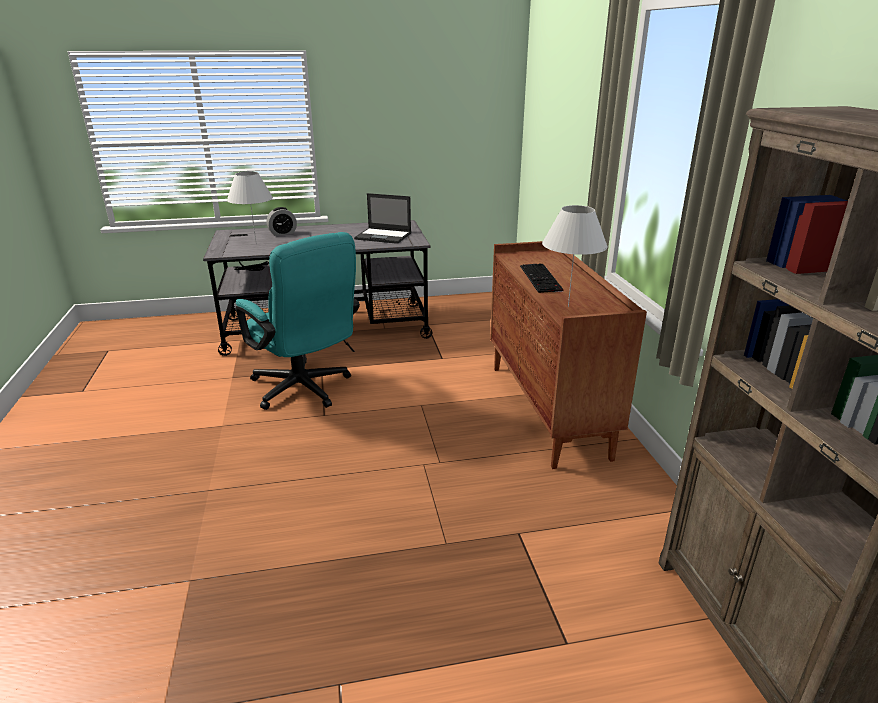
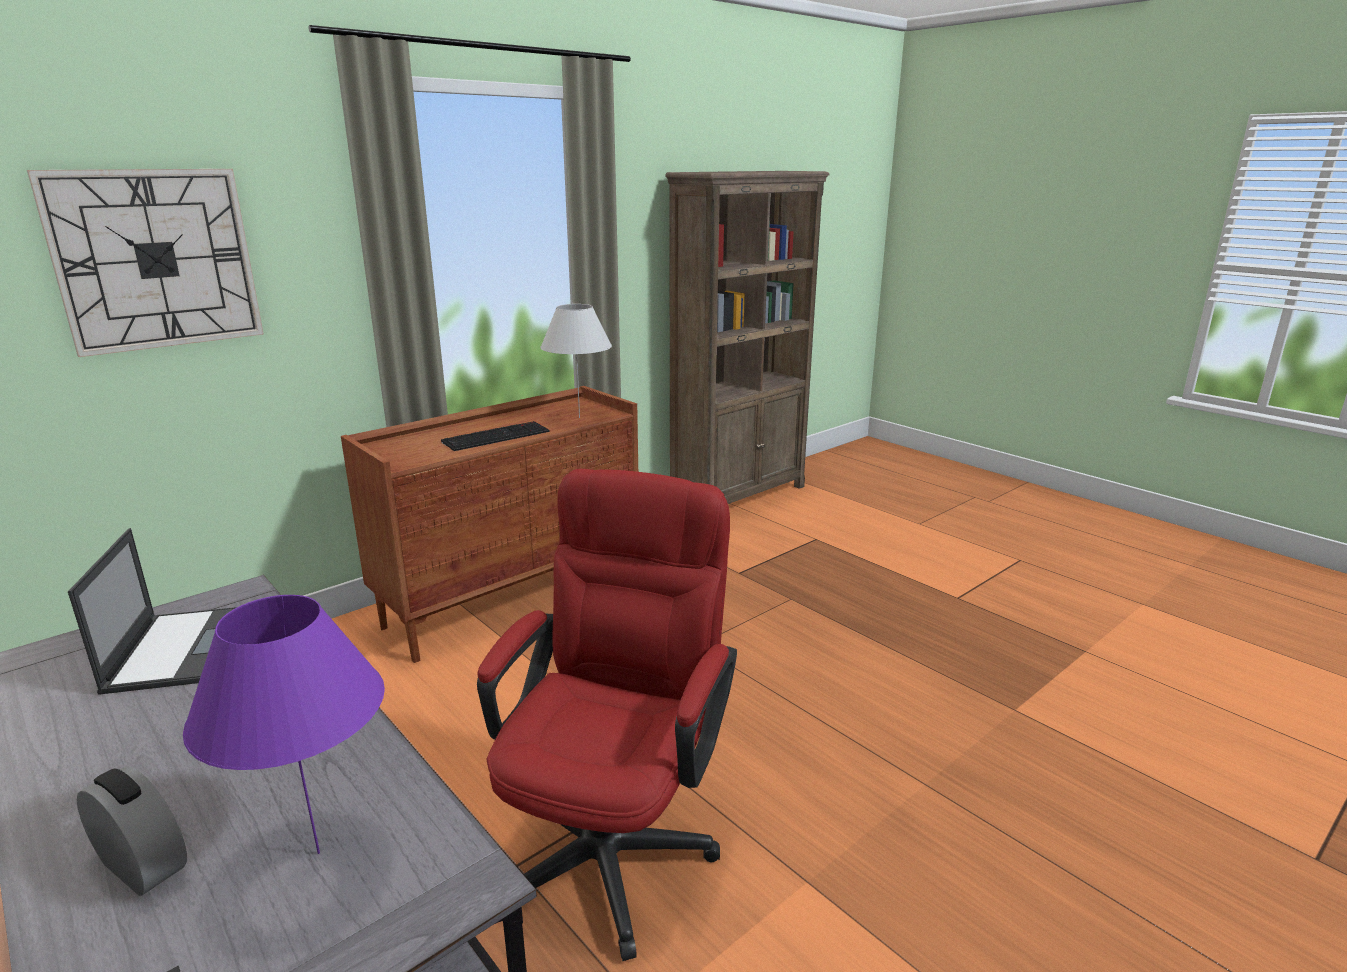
camera: 120 degrees left, 5 degrees down
(256, 244) = (319, 852): white table lamp -> purple table lamp
(305, 390) = (614, 839): turquoise office chair -> red office chair
(567, 115) = (156, 260): none -> wall clock

